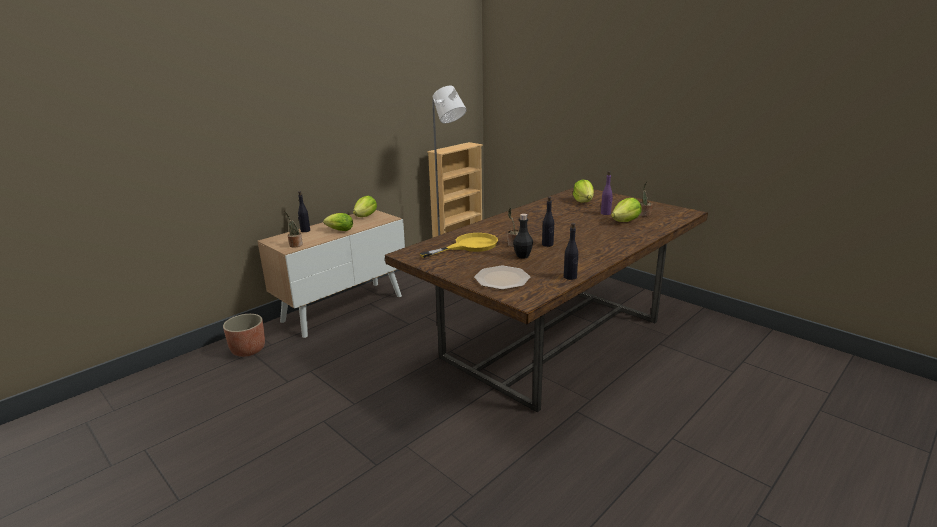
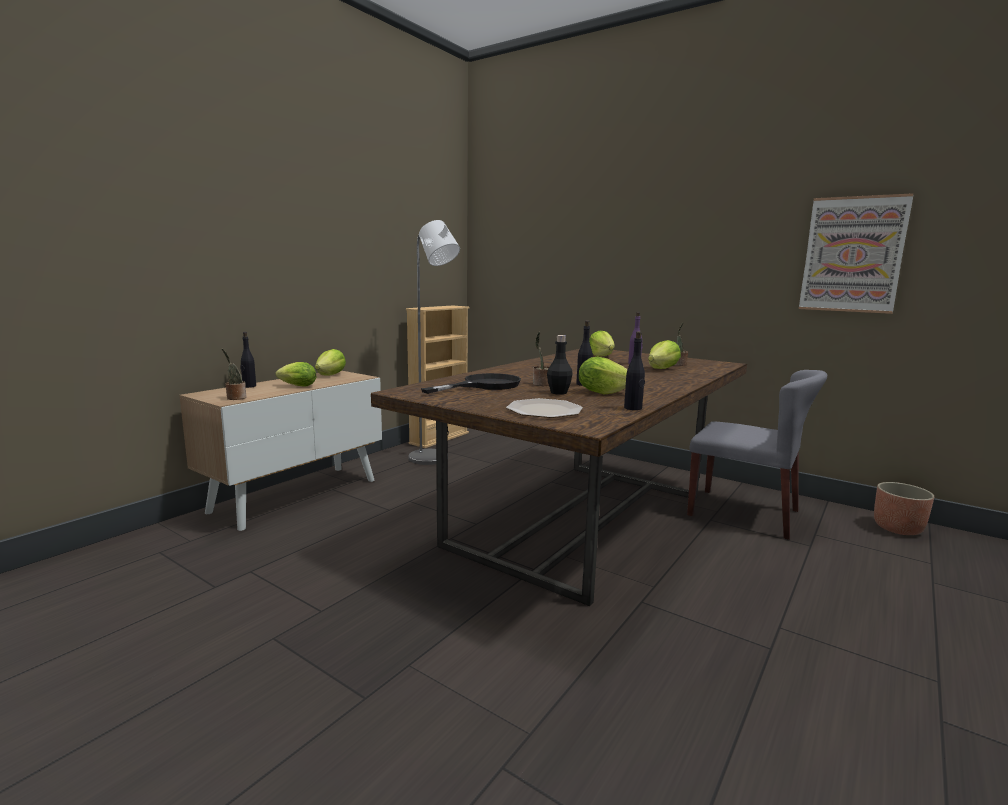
camera: 10 degrees left, 10 degrees down
(248, 350) = (154, 549): planter -> planter (898, 528)
(469, 246) = (483, 385): yellow frying pan -> black frying pan
(557, 256) = (602, 392): none -> lettuce
(691, 338) = (744, 513): none -> grey chair
(805, 122) = (852, 255): none -> picture

